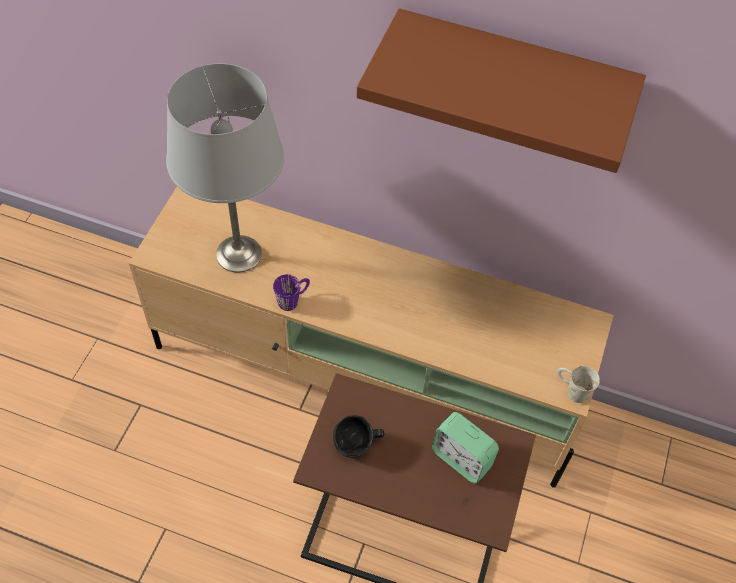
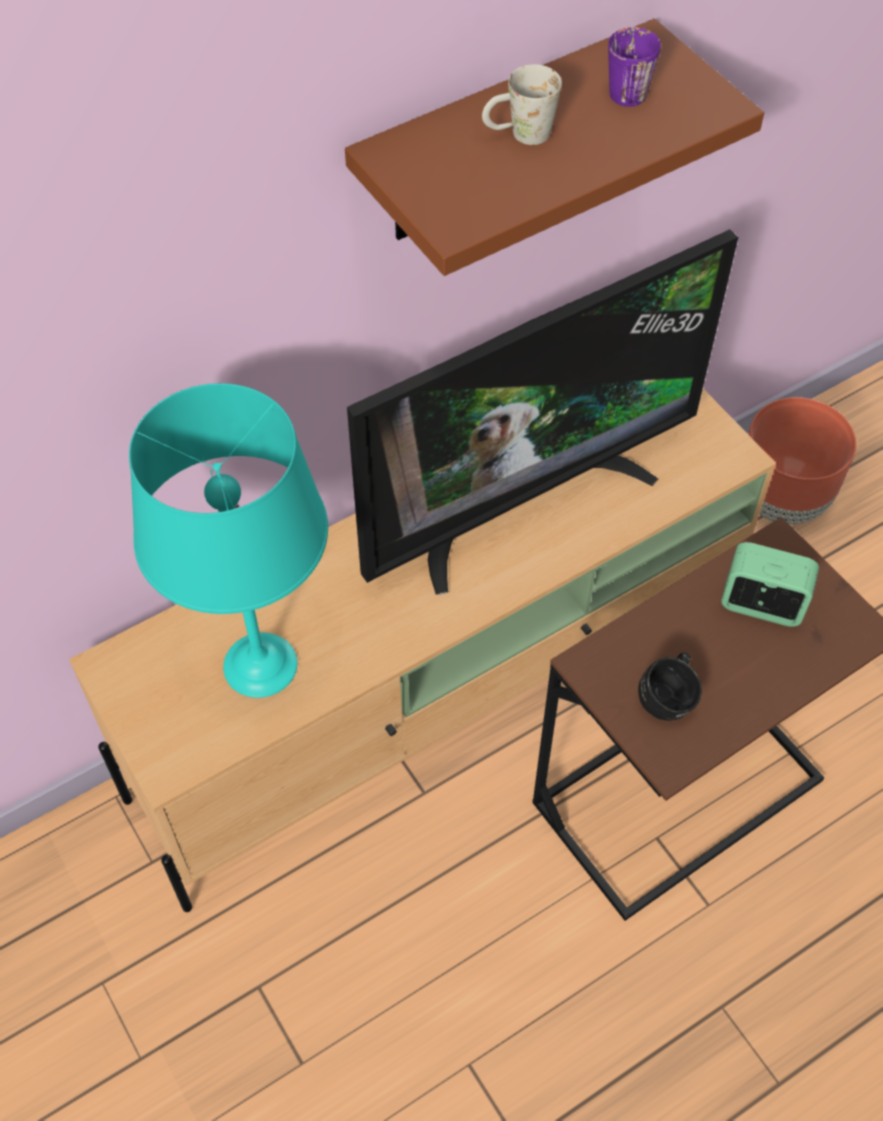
camera: 50 degrees left, 0 degrees up
(239, 253) = (259, 664): grey table lamp -> turquoise table lamp
(293, 299) = (386, 646): purple mug -> purple mug (626, 87)
(438, 305) = (523, 502): none -> television
(461, 458) = (761, 605): alarm clock -> alarm clock turned 150 degrees counterclockwise
(571, 390) = (734, 454): white mug -> white mug (519, 135)
(652, 476) = (780, 499): none -> brown planter

